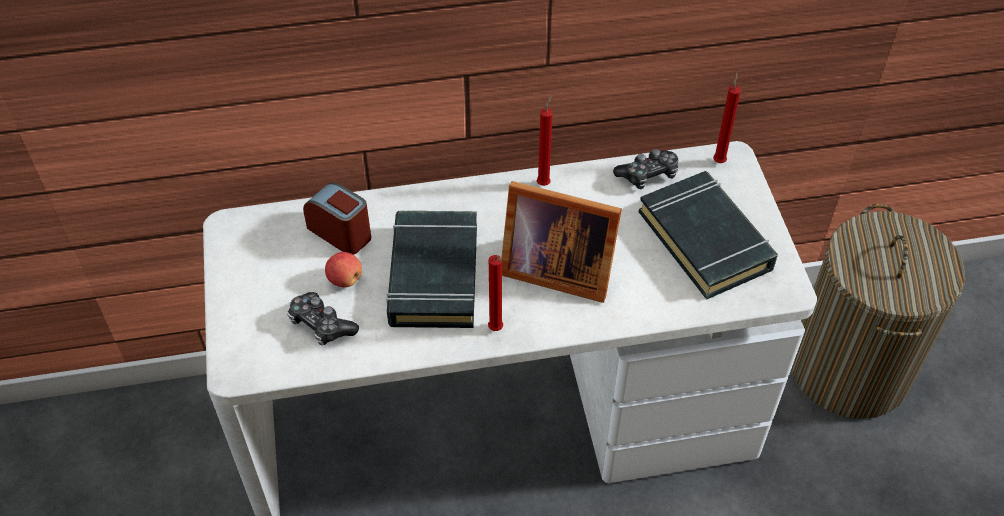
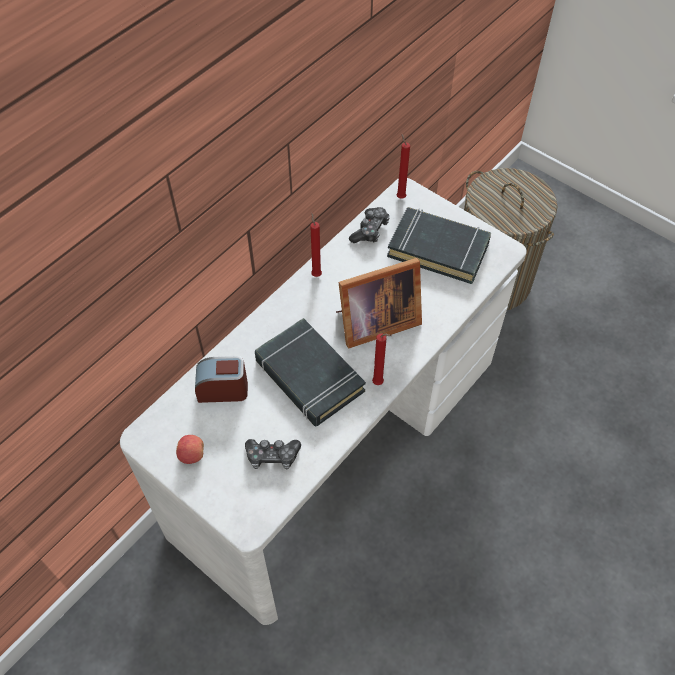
camera: 40 degrees left, 5 degrees up
(345, 279) = (257, 417): apple -> apple (191, 455)

